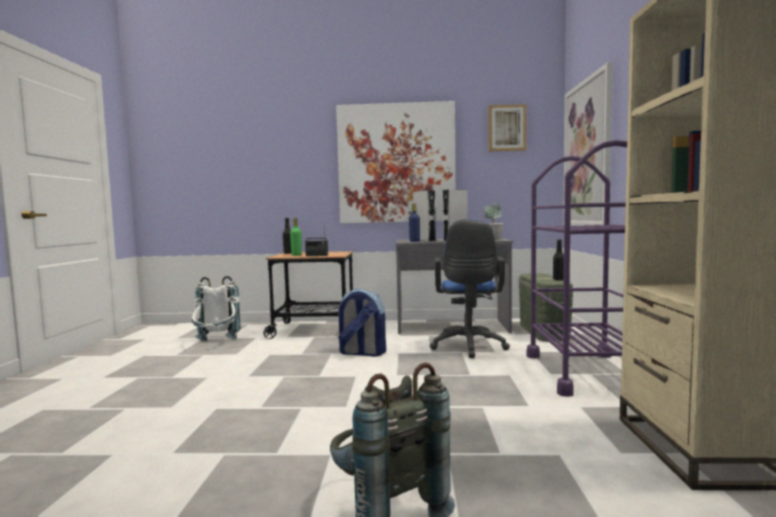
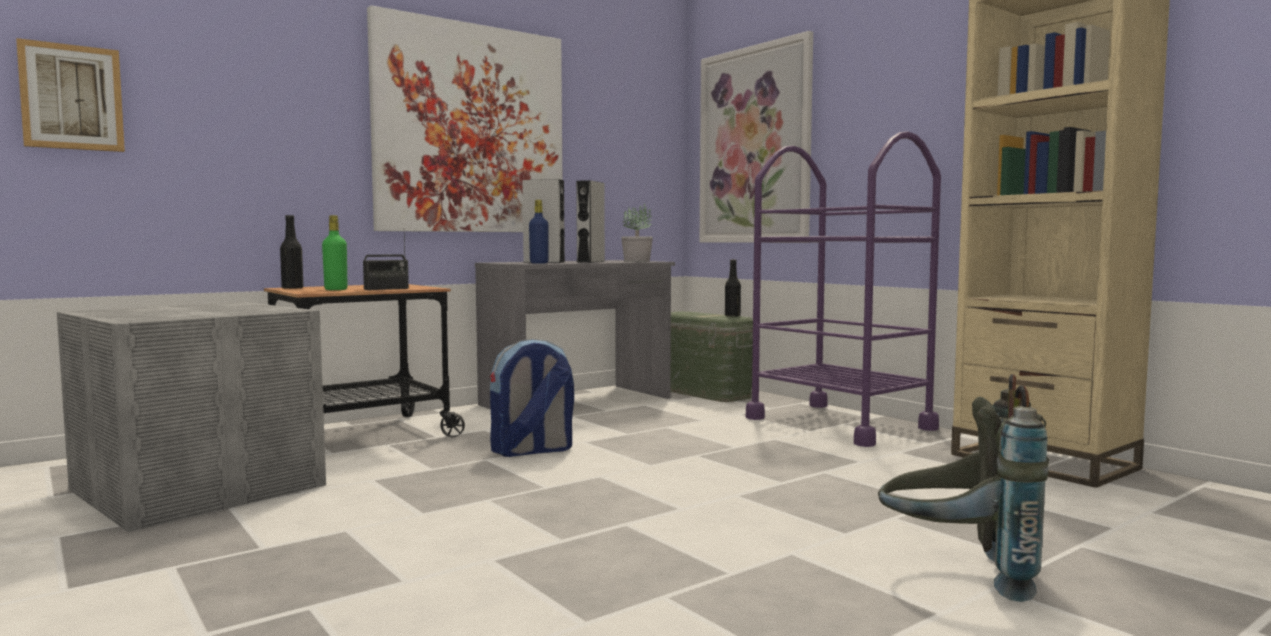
camera: 40 degrees left, 0 degrees up
(216, 343) = (200, 486): white backpack -> grey storage box
(468, 347) = (660, 421): blue office chair -> none
(506, 128) = (624, 94): picture -> picture (72, 97)

